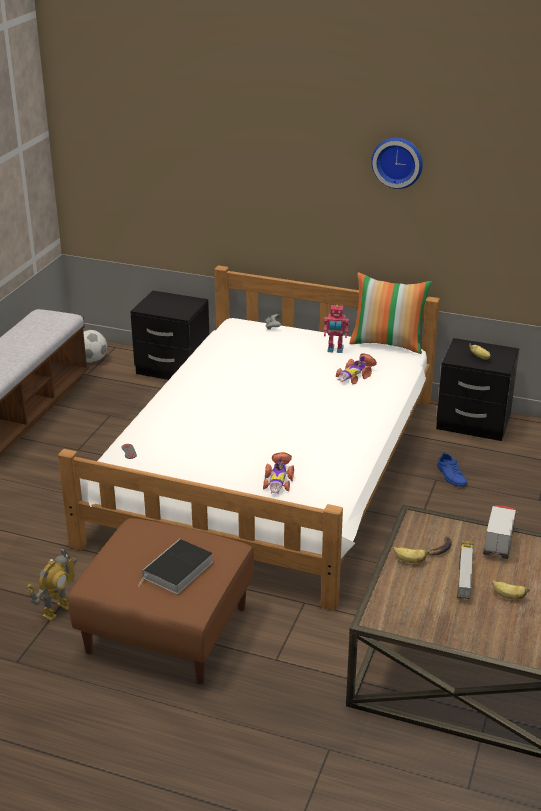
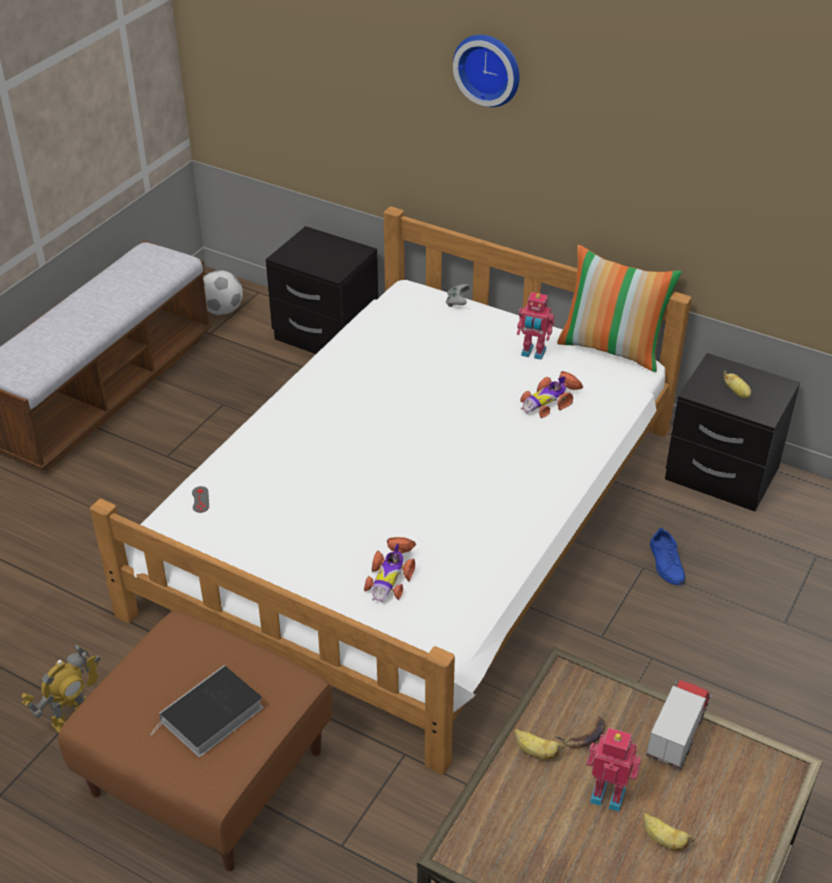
camera: 10 degrees right, 10 degrees up
(398, 161) = (645, 95): wall clock -> wall clock (489, 68)
(464, 577) = (608, 793): toy truck -> toy robot

